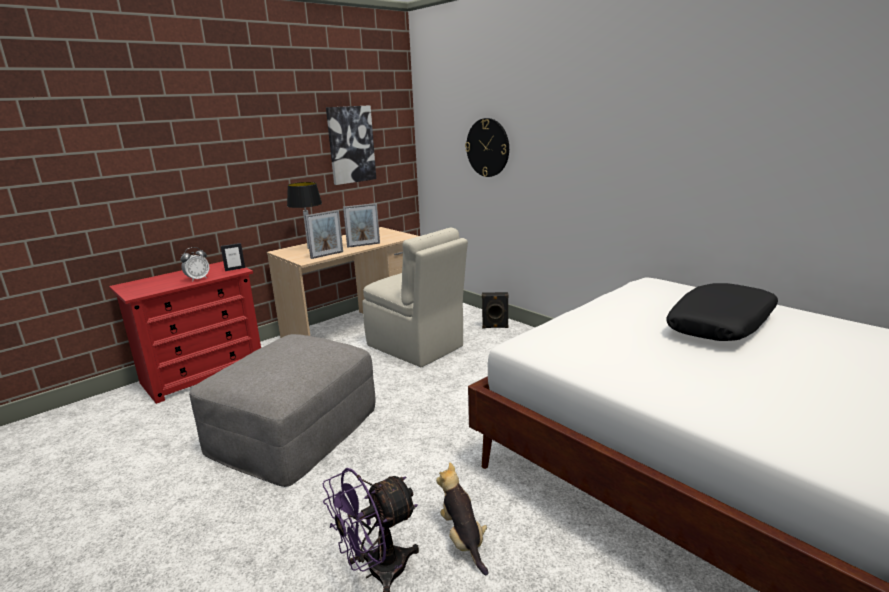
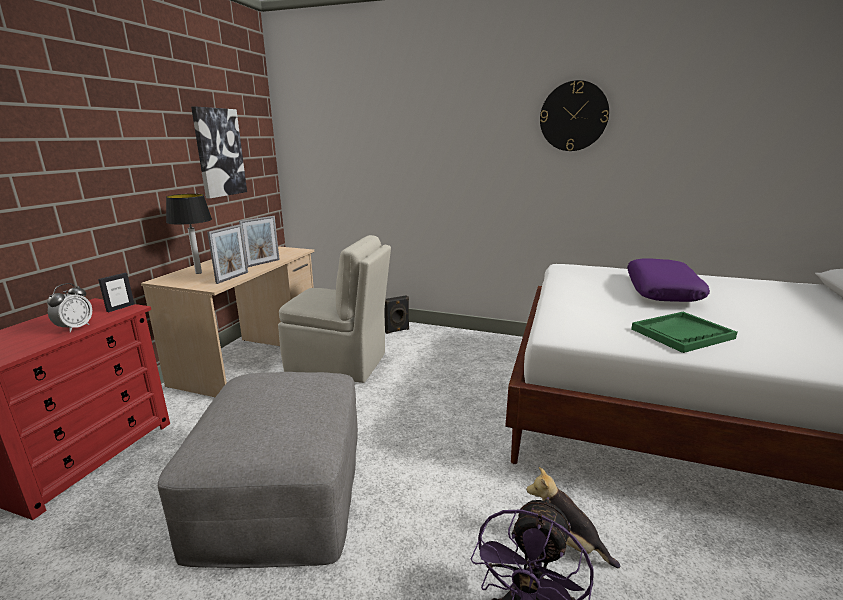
camera: 30 degrees left, 0 degrees up
(488, 147) = (372, 157): wall clock -> wall clock (573, 116)
(653, 371) = (682, 334): none -> green tray
(721, 325) = (662, 290): black pillow -> purple pillow

